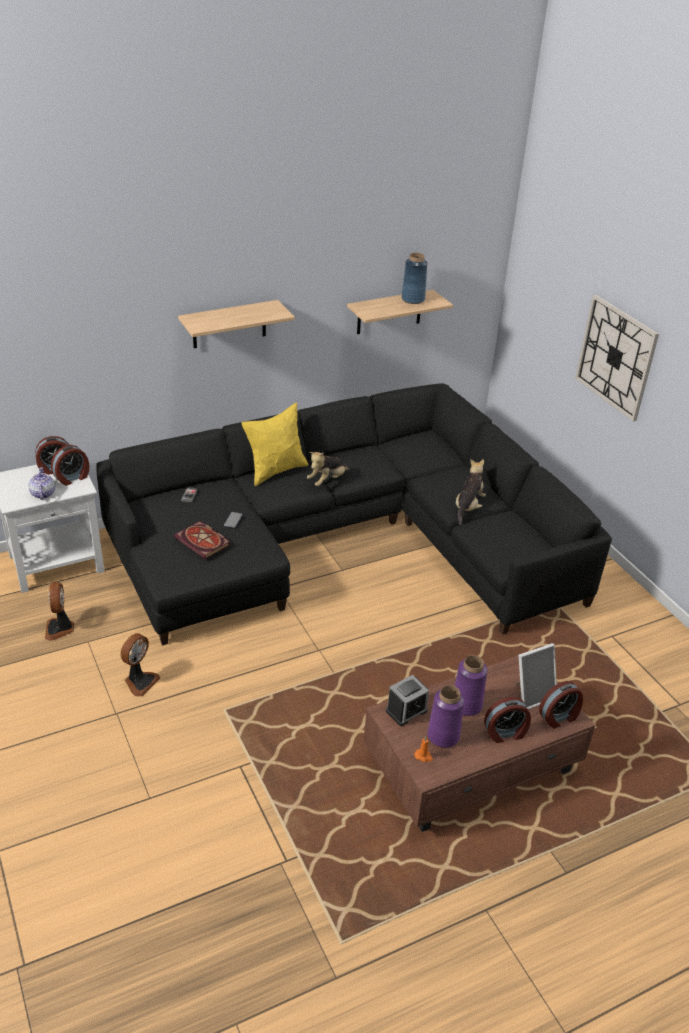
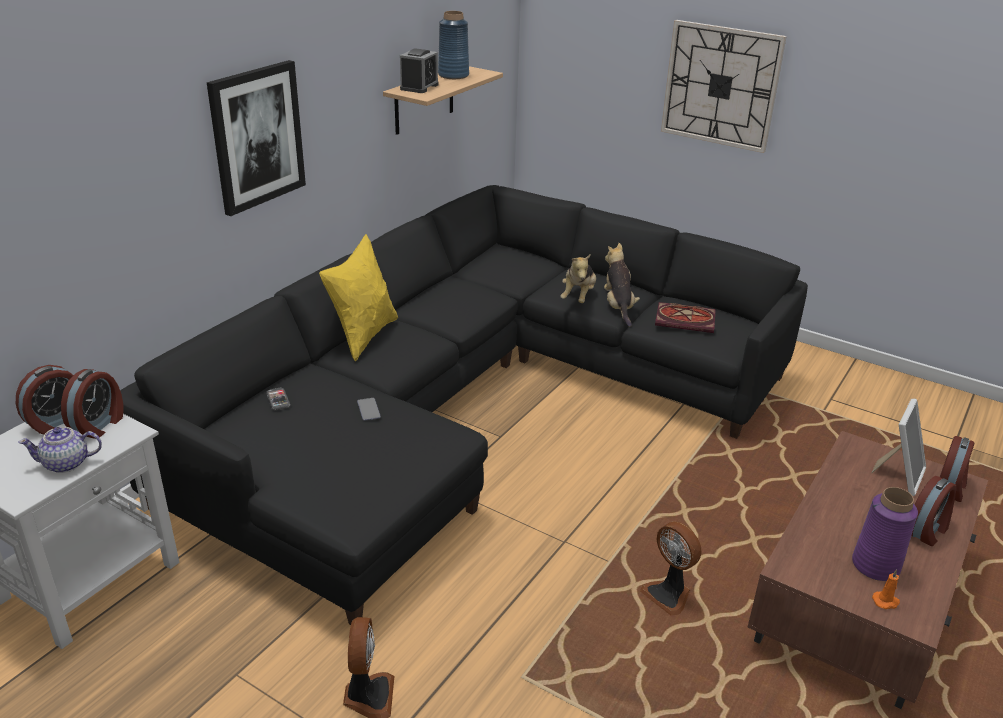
camera: 30 degrees left, 5 degrees down
(42, 494) = (67, 463): teapot -> teapot turned 60 degrees counterclockwise
(60, 629) = (174, 675): fan -> fan (668, 595)
(204, 542) = (357, 450): book -> book (686, 320)
(229, 324) = (257, 137): shelf -> picture
(327, 480) = (439, 327): plush toy -> plush toy (578, 297)
(406, 710) = (806, 555): alarm clock -> alarm clock (419, 87)
(466, 705) = (855, 517): purple vase -> none

